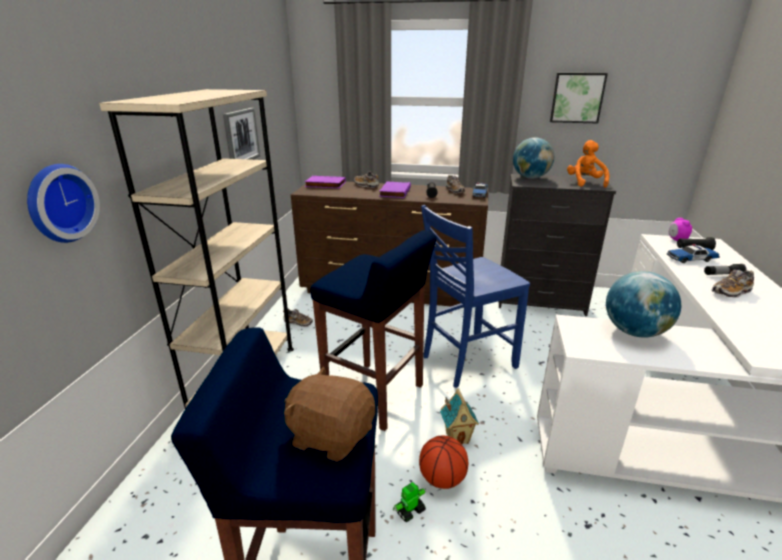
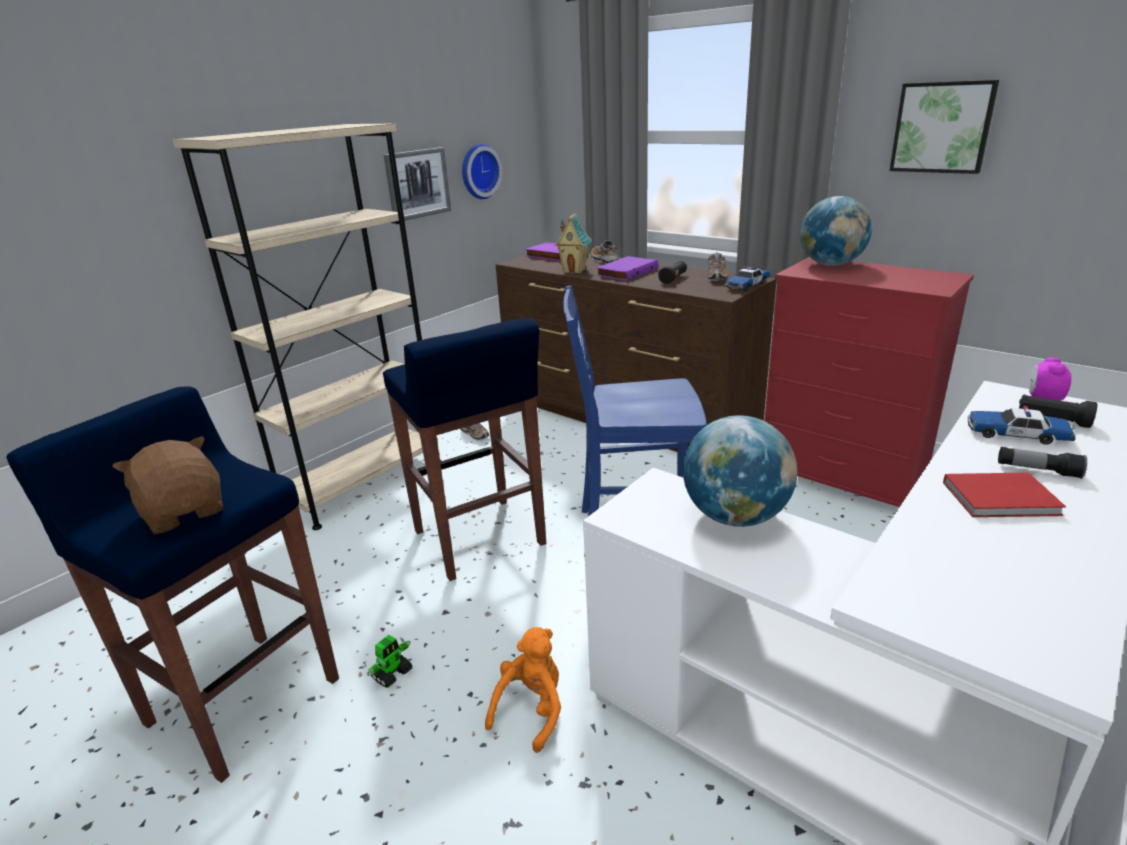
camera: 30 degrees right, 0 degrees up
(58, 203) = (119, 240): wall clock -> wall clock (478, 171)
(409, 510) = (392, 674): toy robot -> toy robot turned 135 degrees clockwise
(442, 478) = (461, 656): basketball -> none
(457, 437) = (526, 617): toy house -> toy house (575, 270)
(541, 301) = (842, 478): black dresser -> red dresser
(585, 183) = (915, 279): orange plush toy -> orange plush toy (531, 709)
(731, 292) = (1003, 499): shoe -> red book

